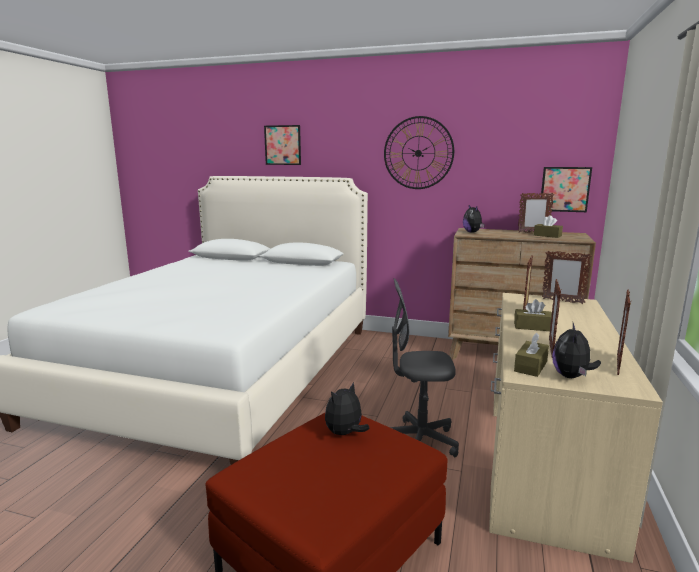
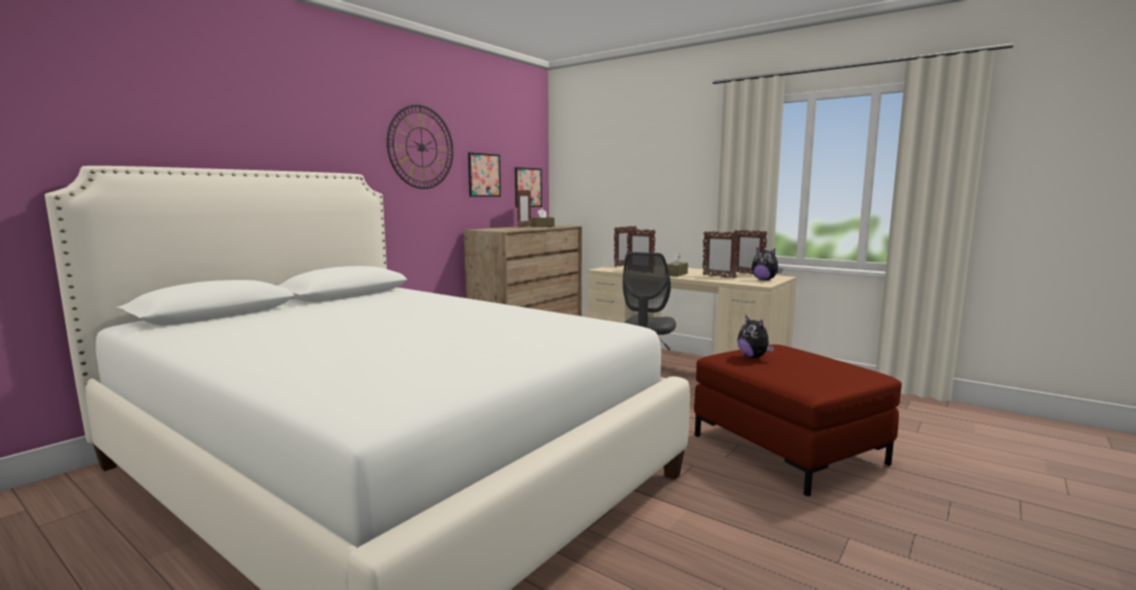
camera: 70 degrees left, 5 degrees down
(282, 145) = (239, 119): picture -> picture (484, 175)
(472, 232) = (497, 229): plush toy -> none
(530, 366) = (748, 282): brown tissue box -> none

